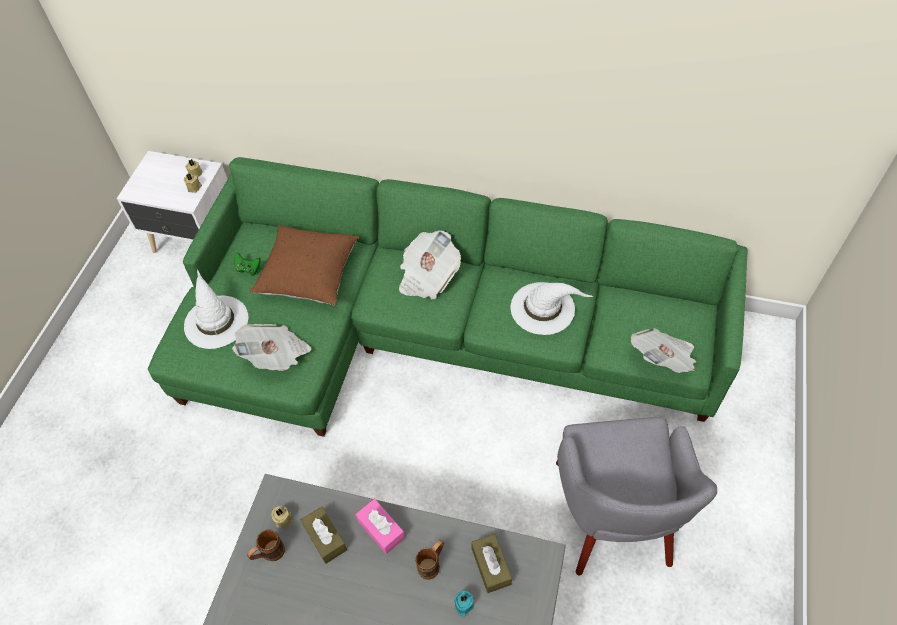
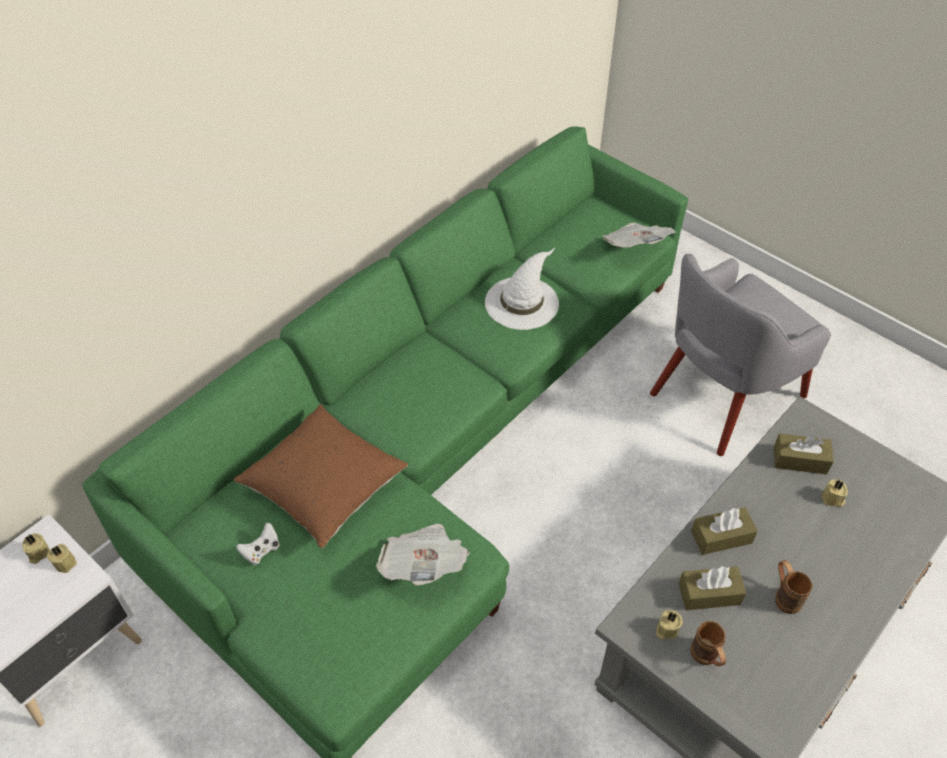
camera: 65 degrees left, 5 degrees down
(215, 321) = (321, 617): white hat -> none
(248, 269) = (261, 550): green game controller -> white game controller
(381, 529) = (721, 537): pink tissue box -> brown tissue box
(427, 276) = (412, 376): newspaper -> none
(432, 564) = (779, 507): brown mug -> brown mug (784, 596)
(463, 605) = (832, 499): turquoise candle -> beige candle
(612, 516) = (723, 396): grey armchair -> grey armchair turned 120 degrees clockwise

